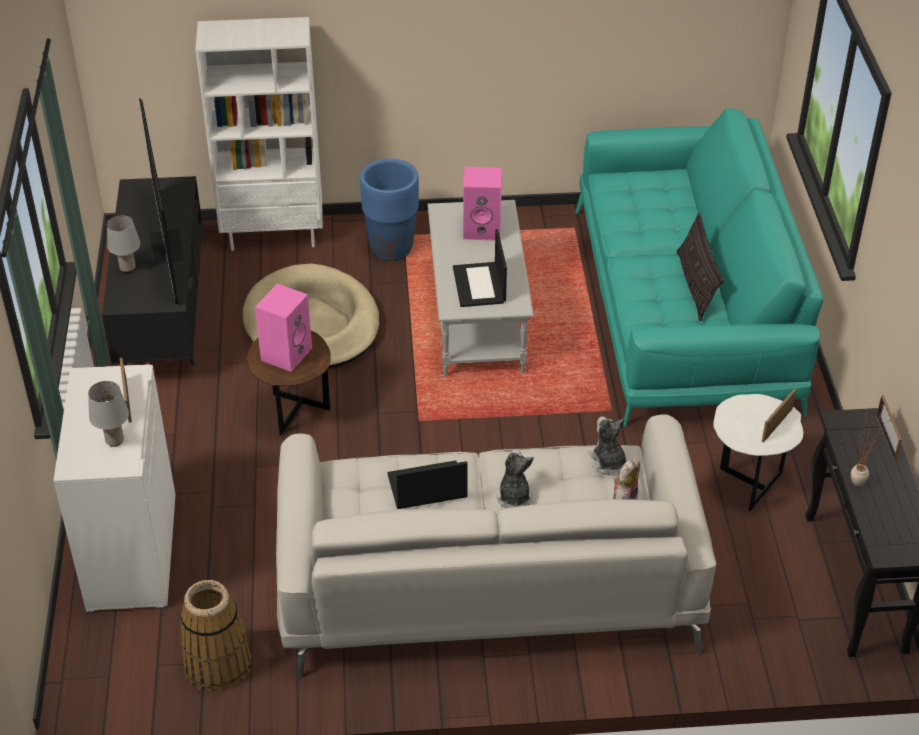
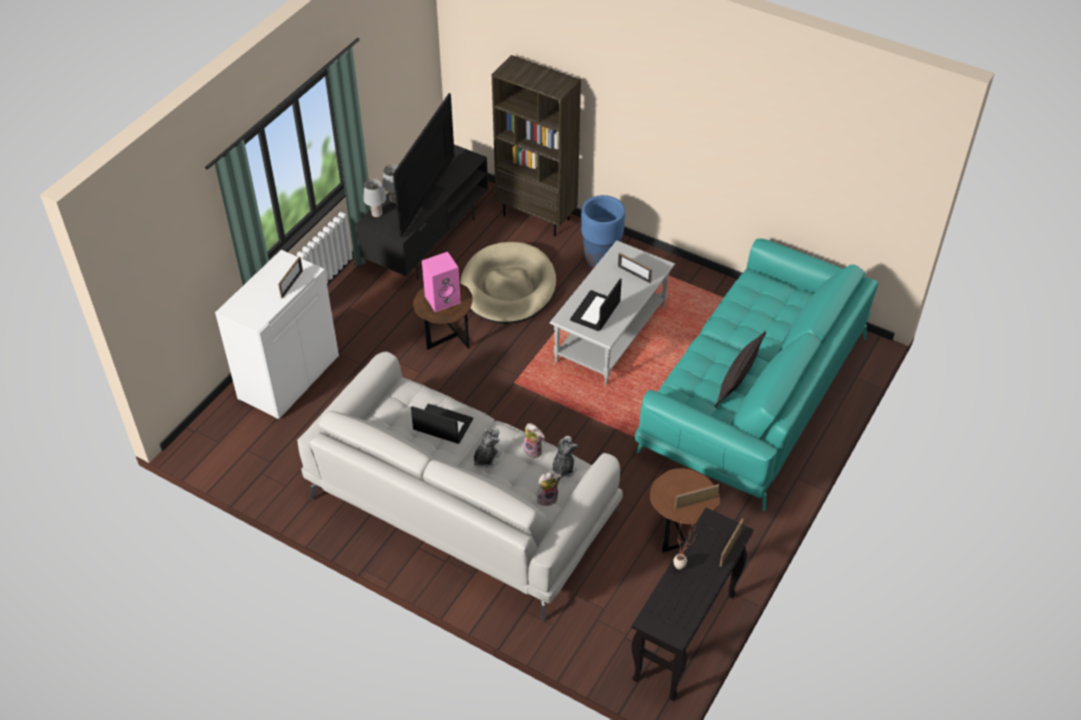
camera: 35 degrees right, 5 degrees up
(115, 441) = (264, 305): grey table lamp -> grey table lamp (377, 215)
(218, 664) = (277, 467): basket -> none
(274, 235) = (537, 217): white bookcase -> brown bookcase
(483, 229) = (634, 274): pink speaker -> picture frame
(558, 461) = (534, 450): none -> plush toy
(747, 483) = (679, 534): white side table -> brown side table

